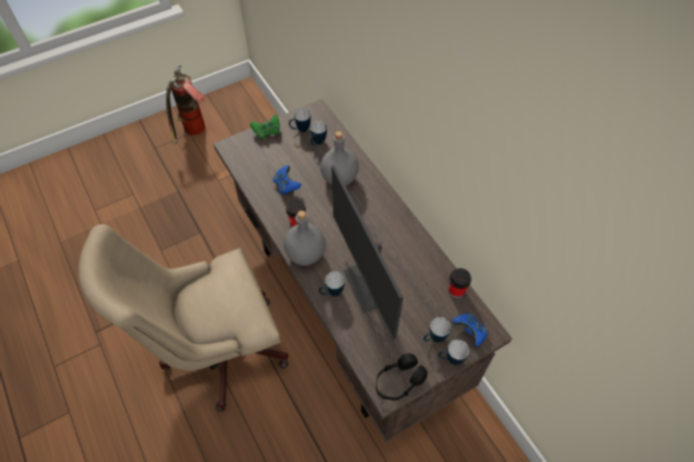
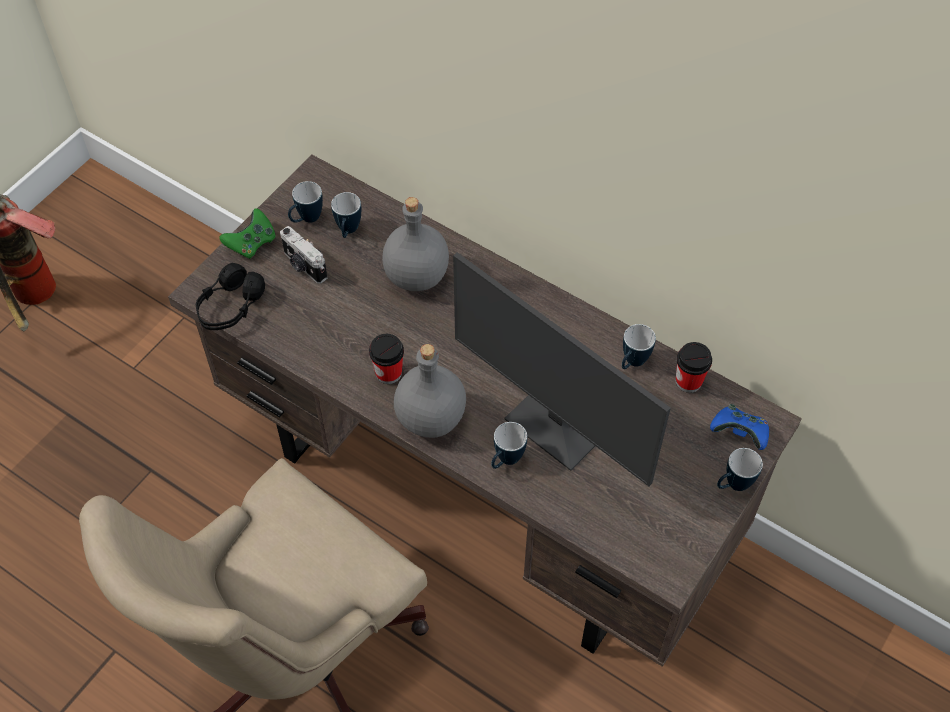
camera: 25 degrees left, 0 degrees up
(286, 152) = (304, 266): none -> camera
(286, 185) = (336, 320): blue game controller -> none
(398, 381) = (677, 549): black headphones -> black headphones (230, 307)
(433, 339) = (693, 465): mug -> mug (632, 363)

